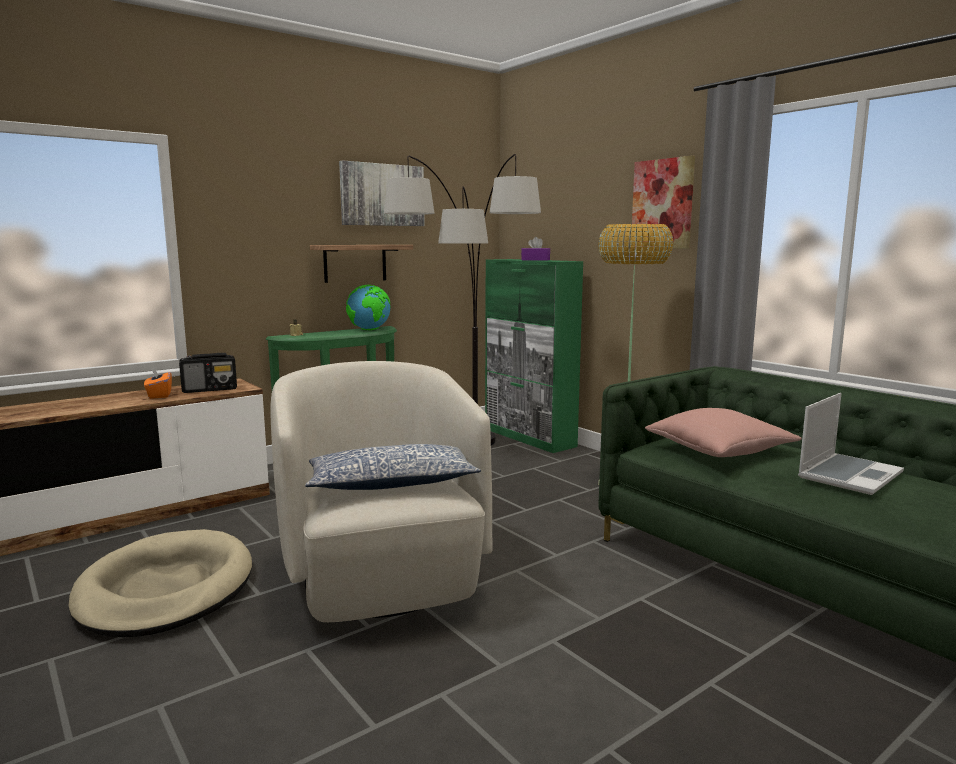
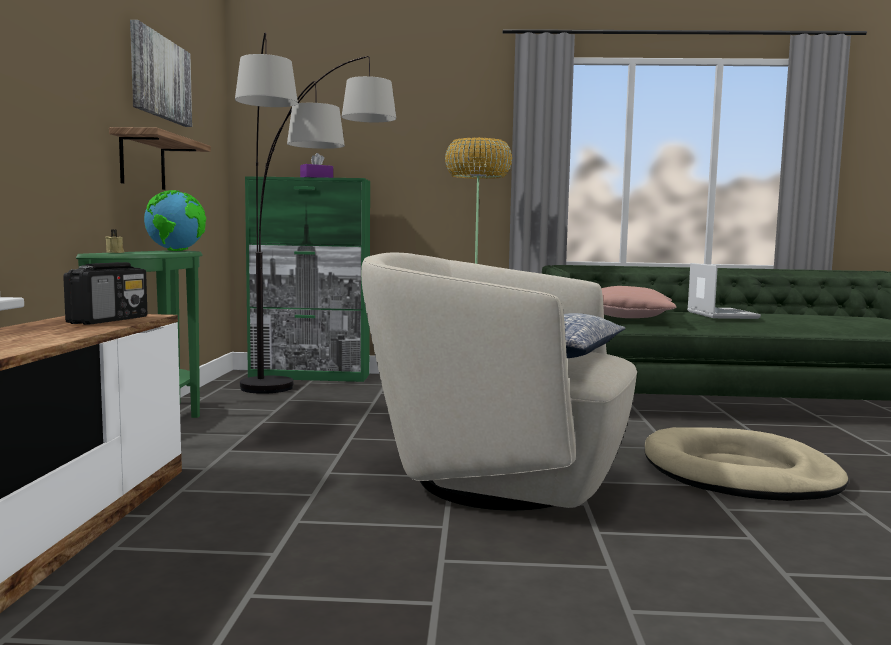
camera: 50 degrees left, 5 degrees down
(159, 395) = (59, 329): orange tissue box -> none
(166, 589) = (346, 564): beige dog bed -> beige dog bed (739, 473)
(662, 204) = (460, 129): picture -> none

